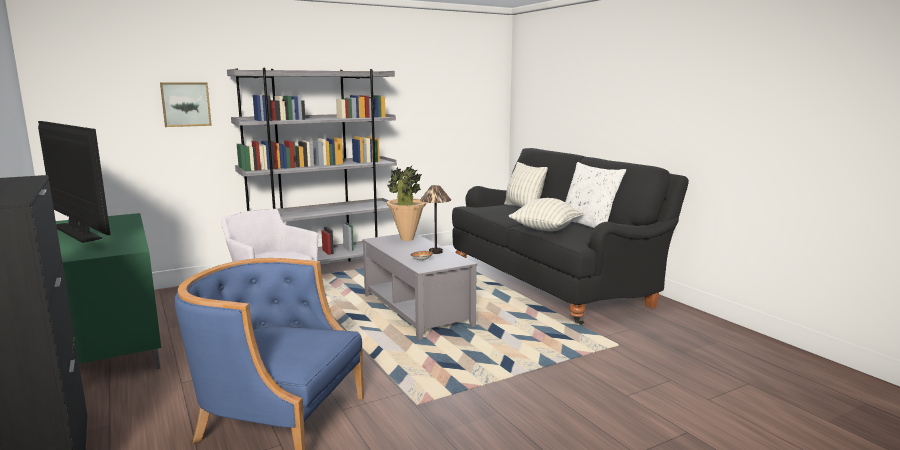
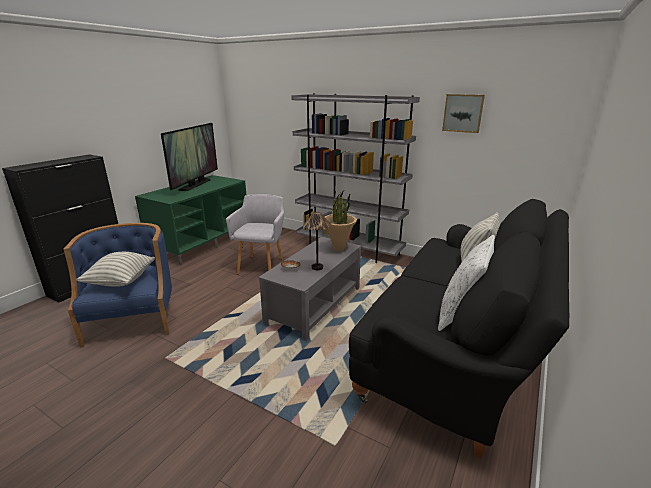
camera: 60 degrees right, 10 degrees up
(186, 104) = (287, 117): picture -> picture (463, 113)
(545, 230) = (399, 294): pillow -> pillow (121, 281)

